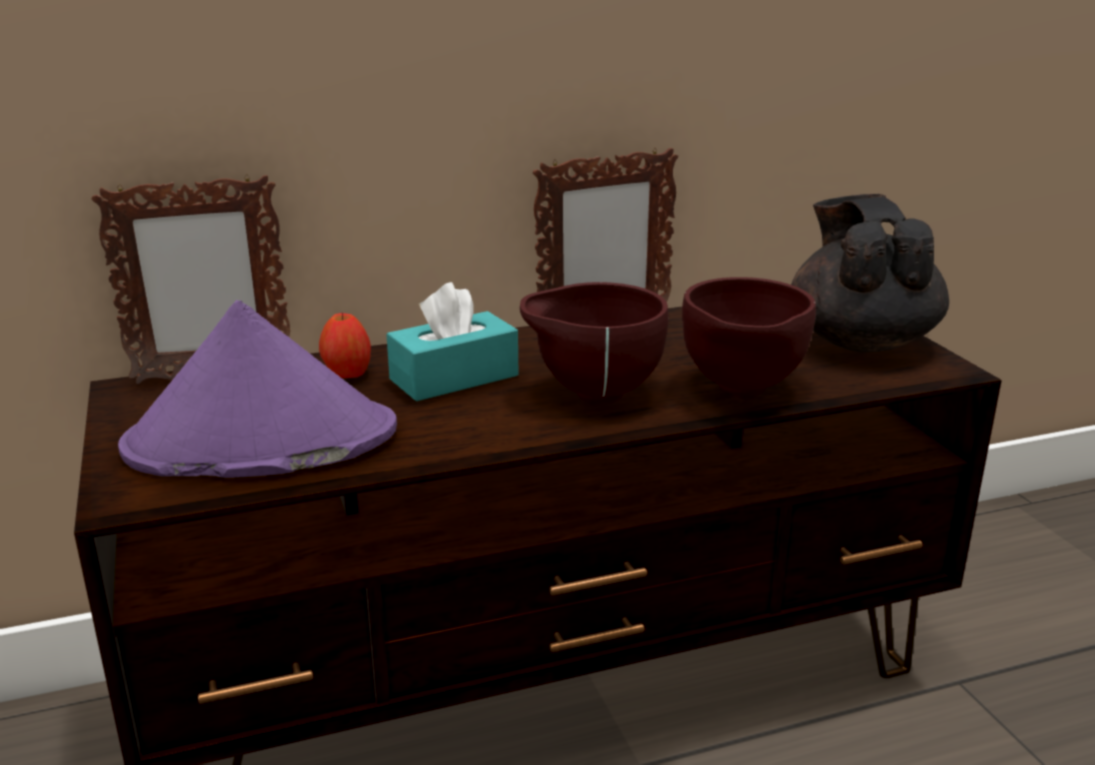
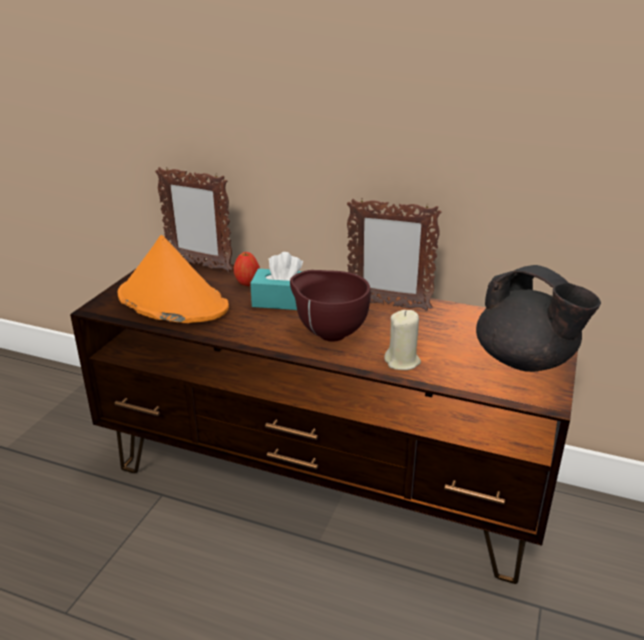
camera: 40 degrees right, 5 degrees up
(260, 441) = (171, 302): purple hat -> orange hat
(741, 390) = (402, 362): brown bowl -> beige candle
(860, 341) = (525, 361): black teapot -> black teapot turned 105 degrees clockwise

